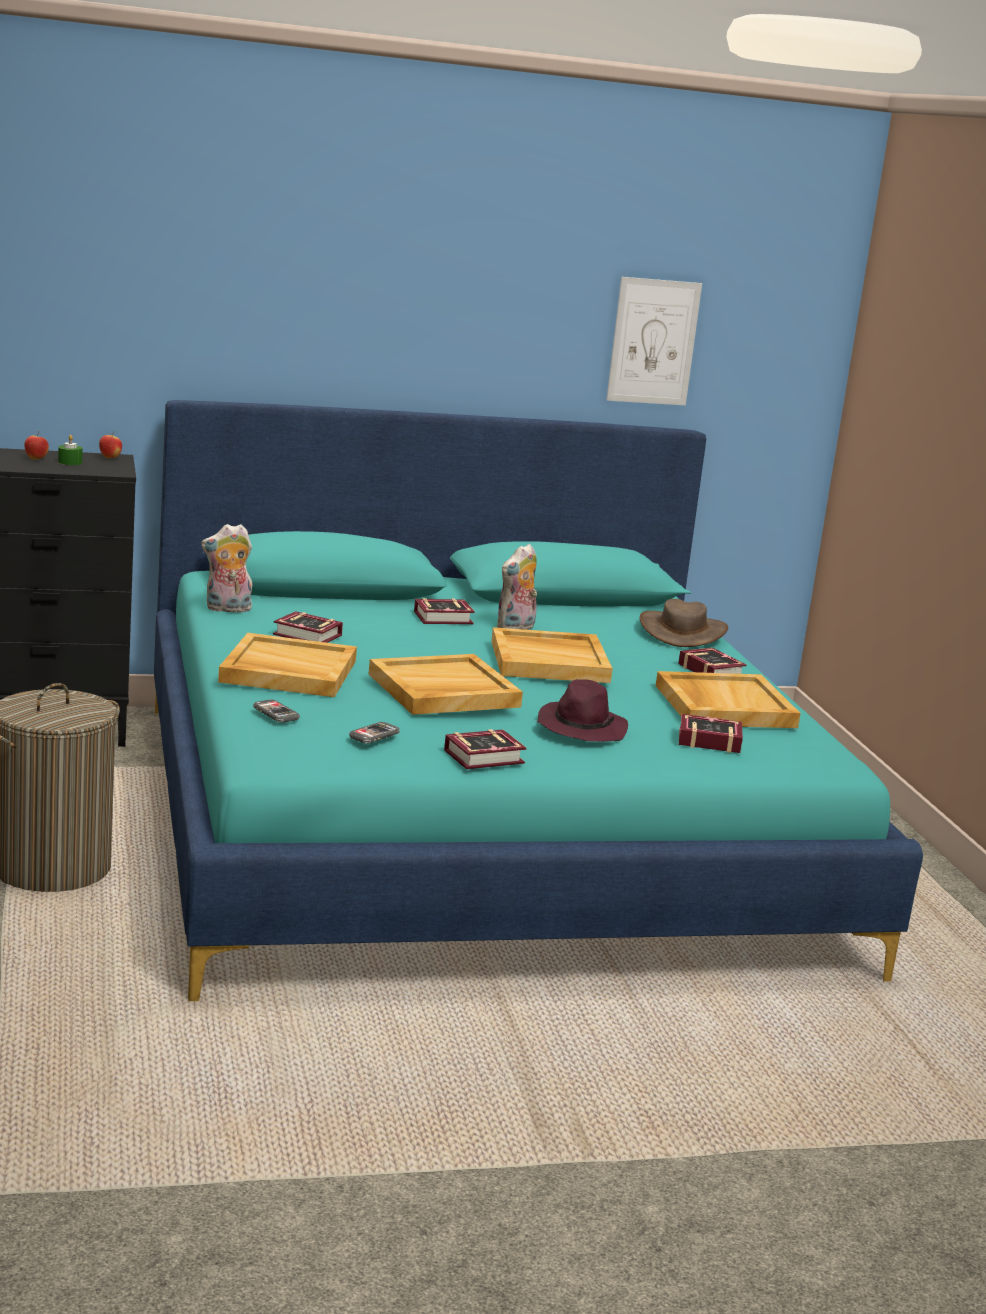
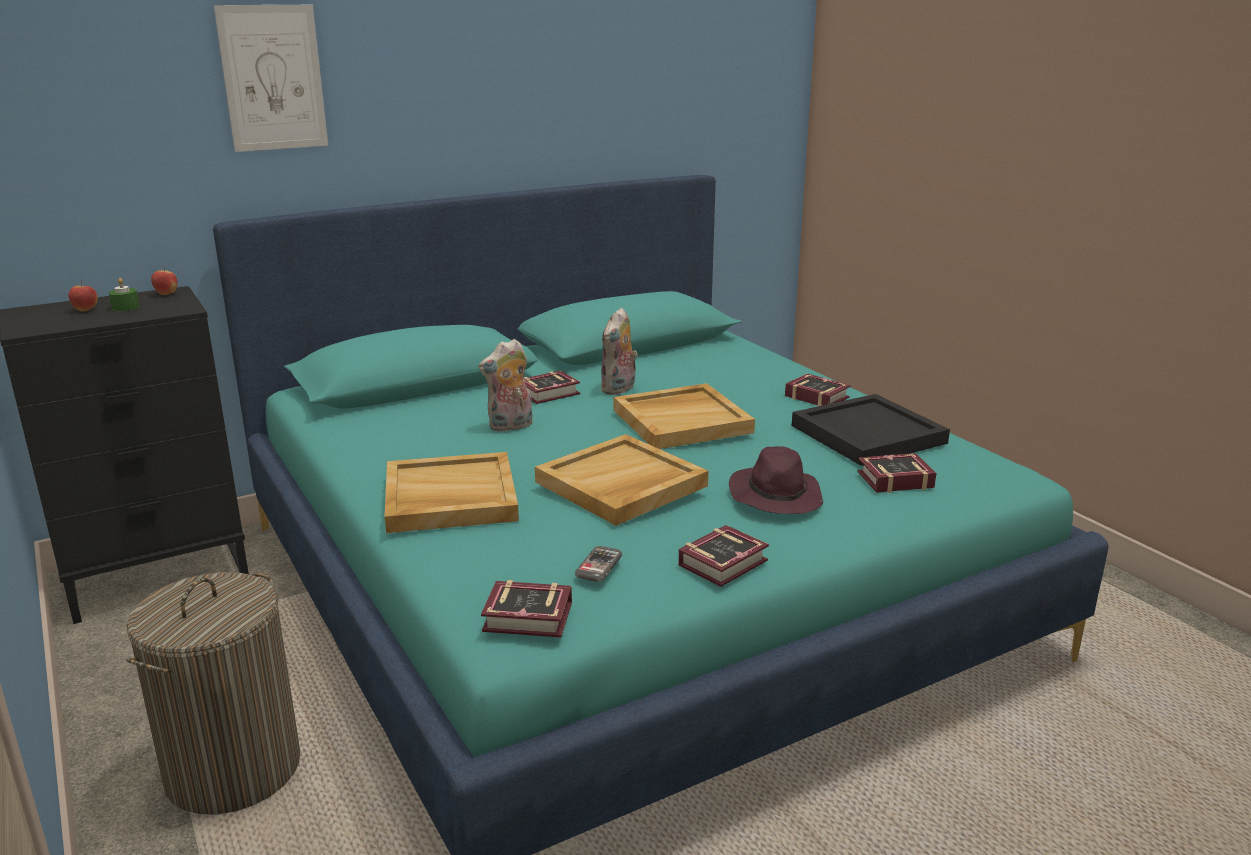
camera: 15 degrees left, 5 degrees up
(227, 609) = (339, 431): plush toy -> plush toy (510, 426)
(276, 713) = (475, 562): phone -> none
(309, 636) = (441, 446): book -> book (531, 619)
(653, 341) = (657, 98): picture -> picture (273, 78)
(682, 632) = (758, 361): brown hat -> none
(723, 706) = (866, 434): beige tray -> black tray

